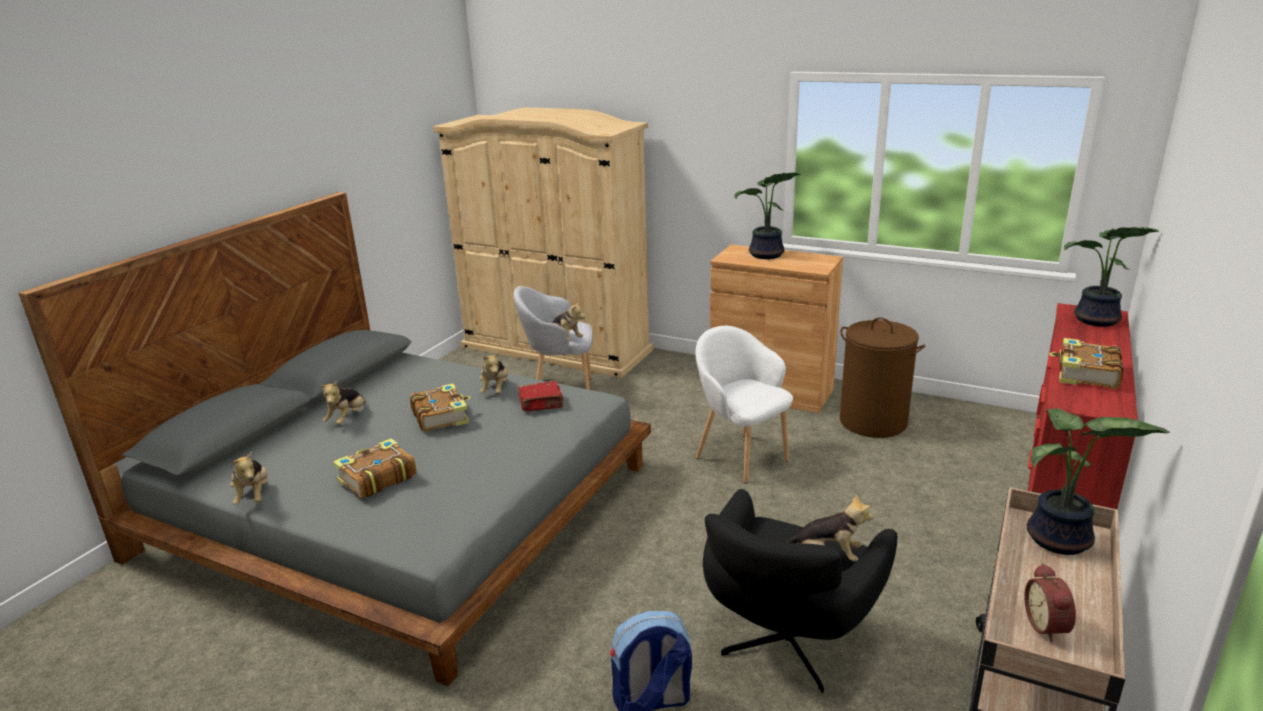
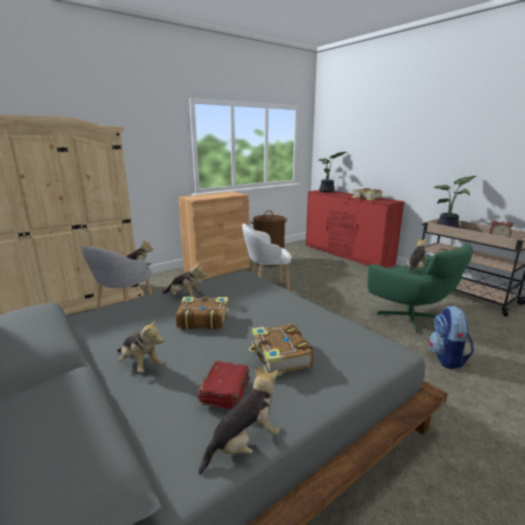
camera: 65 degrees left, 5 degrees down
(254, 495) = (244, 444): plush toy -> plush toy turned 45 degrees counterclockwise
(542, 404) = (230, 287): red book -> red book (226, 392)
(766, 255) = (207, 196): potted plant -> none
(786, 644) = (412, 318): black armchair -> green armchair

